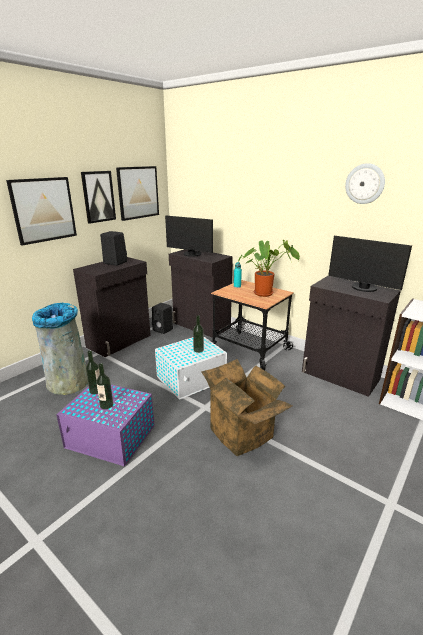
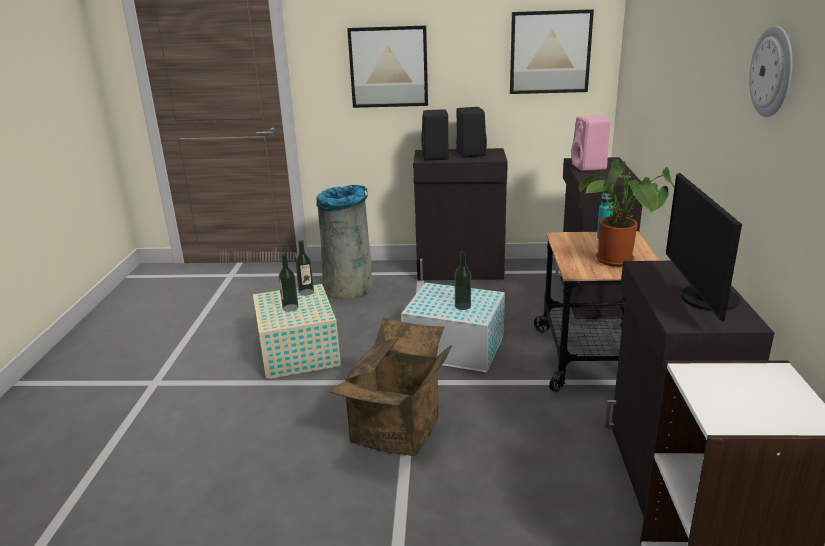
camera: 55 degrees right, 0 degrees up
(98, 196) = (473, 54): picture -> none
(111, 437) = (298, 352): purple storage box -> beige storage box
(163, 330) = (531, 280): black speaker -> black speaker (436, 157)
(191, 254) = (589, 167): monitor -> pink speaker

